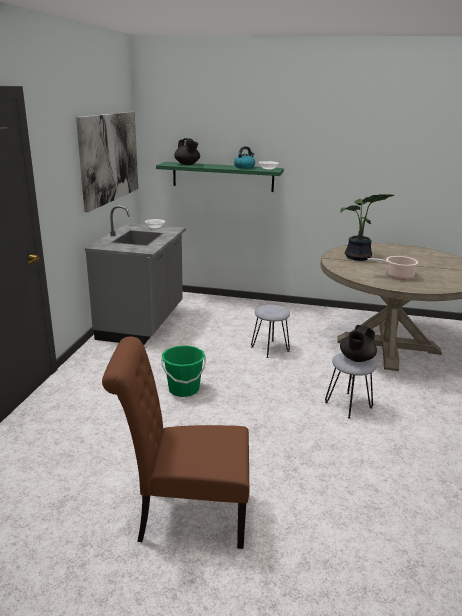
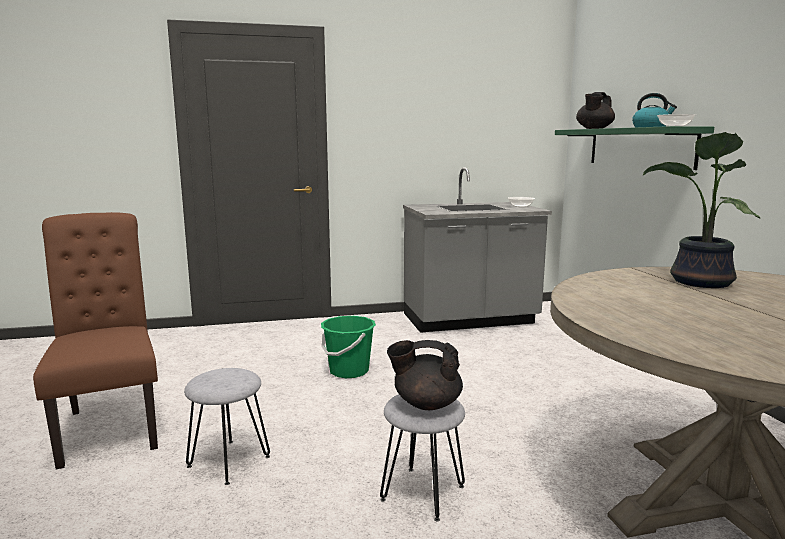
camera: 65 degrees right, 10 degrees down
(109, 158) = (488, 117): picture -> none
(270, 348) = (518, 396): grey stool -> grey stool (229, 461)
(397, 276) = (663, 311): cooking pot -> none

